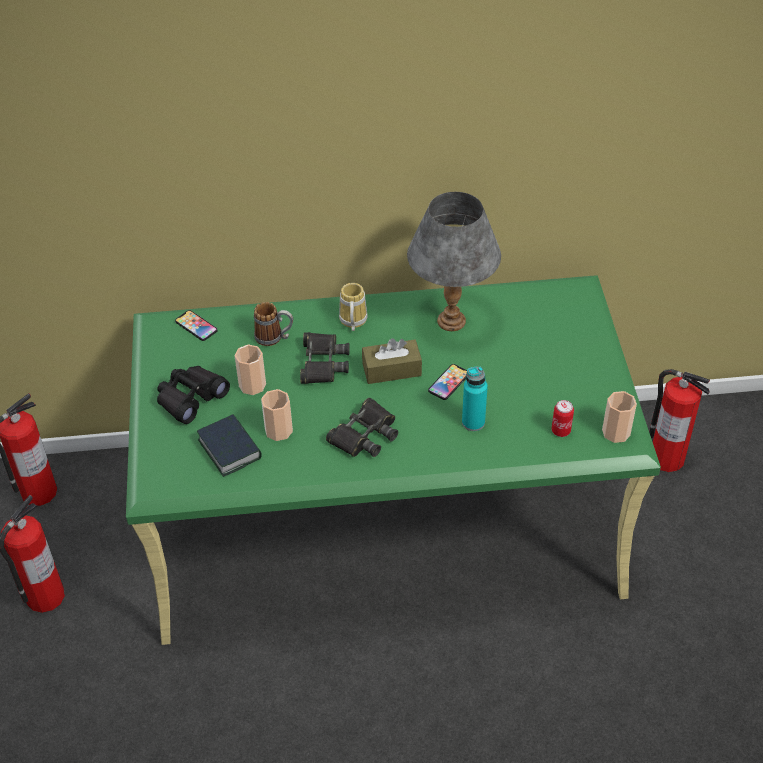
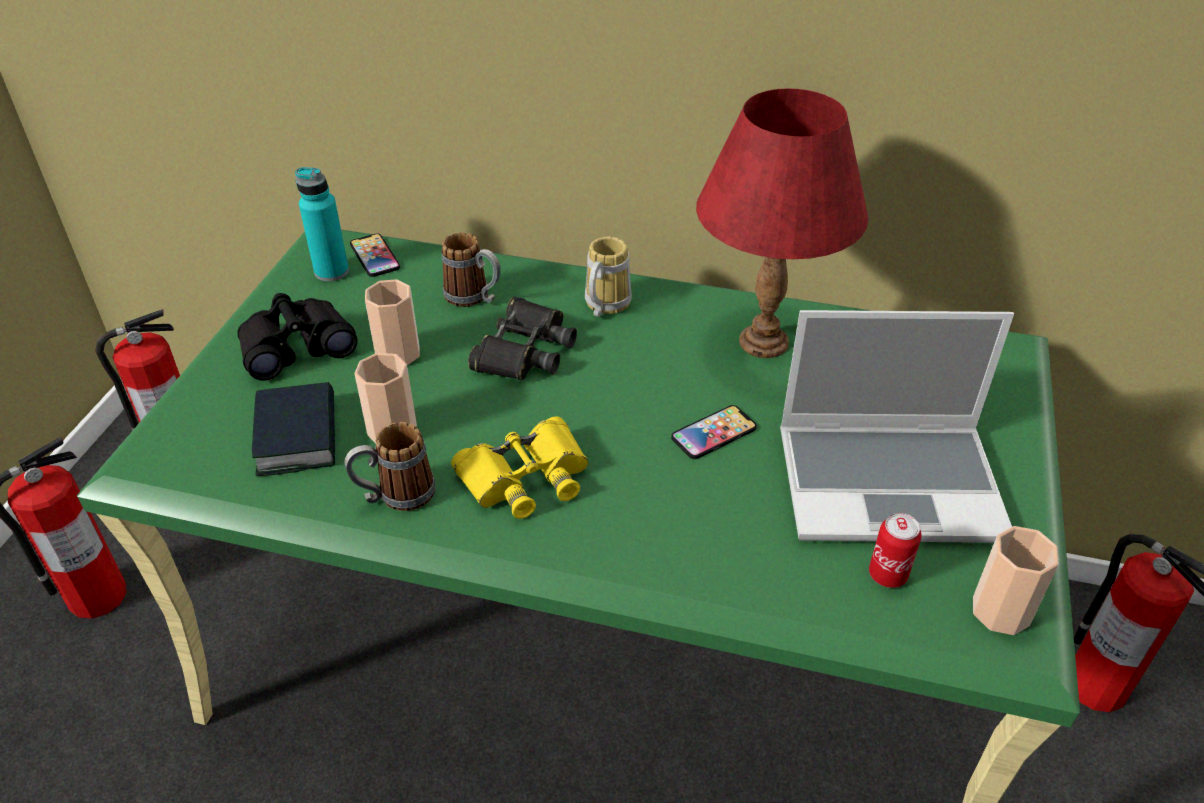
camera: 20 degrees right, 5 degrees down
(303, 464) = (395, 496): none -> mug
(364, 435) = (525, 477): black binoculars -> yellow binoculars
(391, 370) = (628, 388): brown tissue box -> none
(452, 321) = (764, 343): grey table lamp -> red table lamp
(473, 422) = (726, 511): turquoise bottle -> turquoise bottle (331, 272)
(546, 384) = (891, 483): none -> laptop

